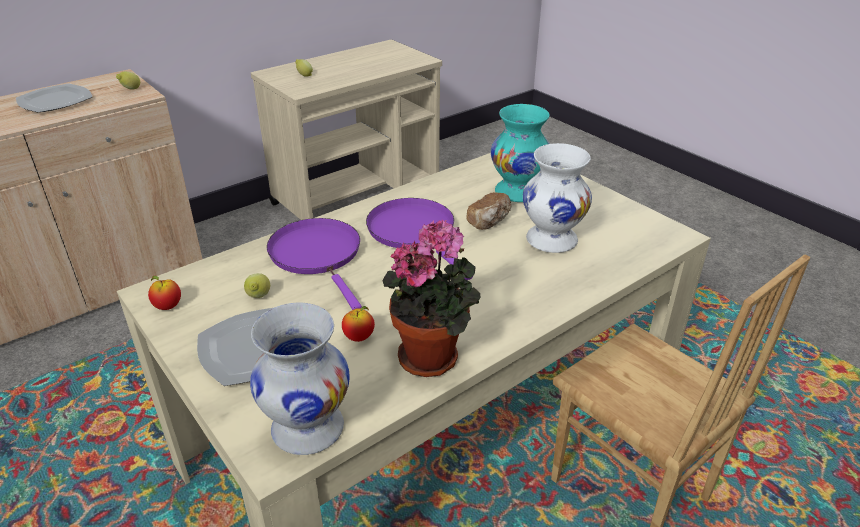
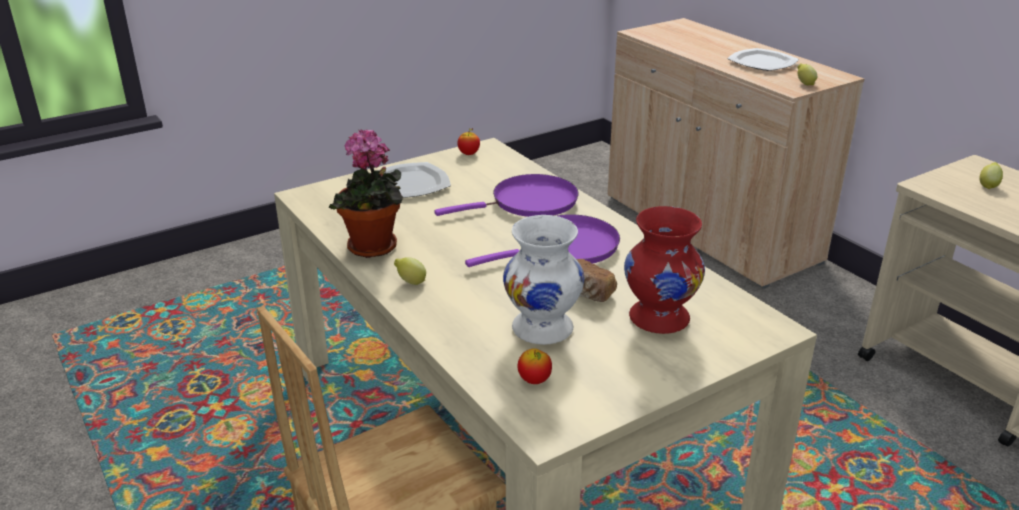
camera: 95 degrees right, 5 degrees down
(258, 297) = (471, 182): lemon -> lemon (411, 282)
(307, 427) = (323, 204): white vase -> none
(359, 337) = (408, 220): apple -> apple (534, 380)
(518, 192) = (659, 319): turquoise vase -> red vase

